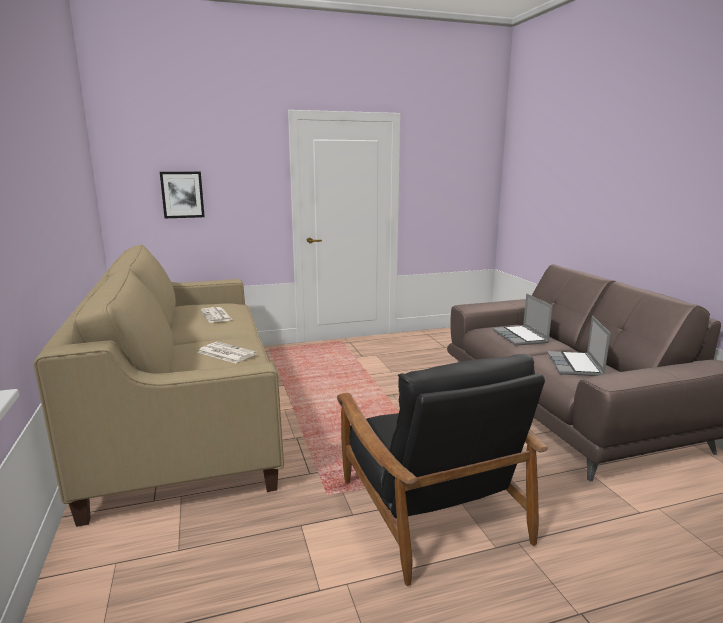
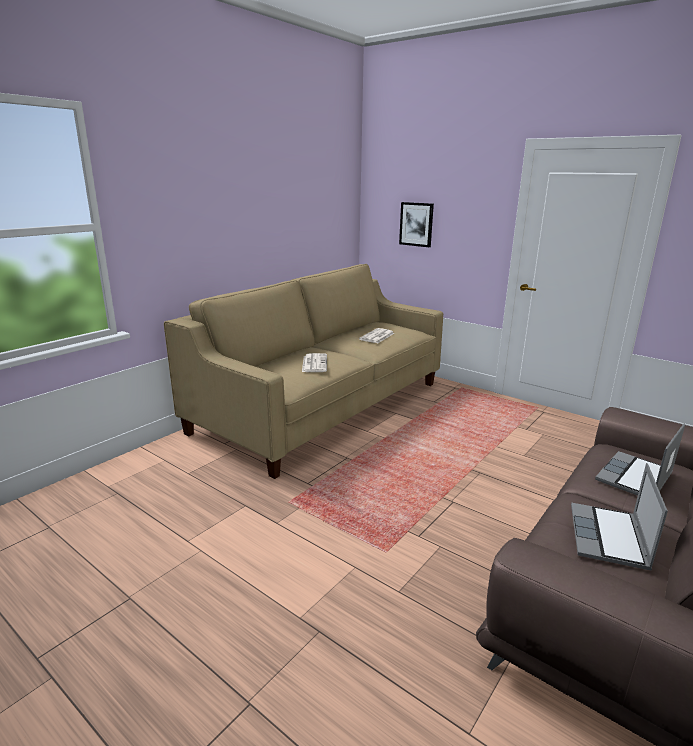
camera: 55 degrees right, 5 degrees up
(429, 508) = (319, 559): black armchair -> none
(575, 365) = (609, 538): laptop -> laptop turned 45 degrees counterclockwise

